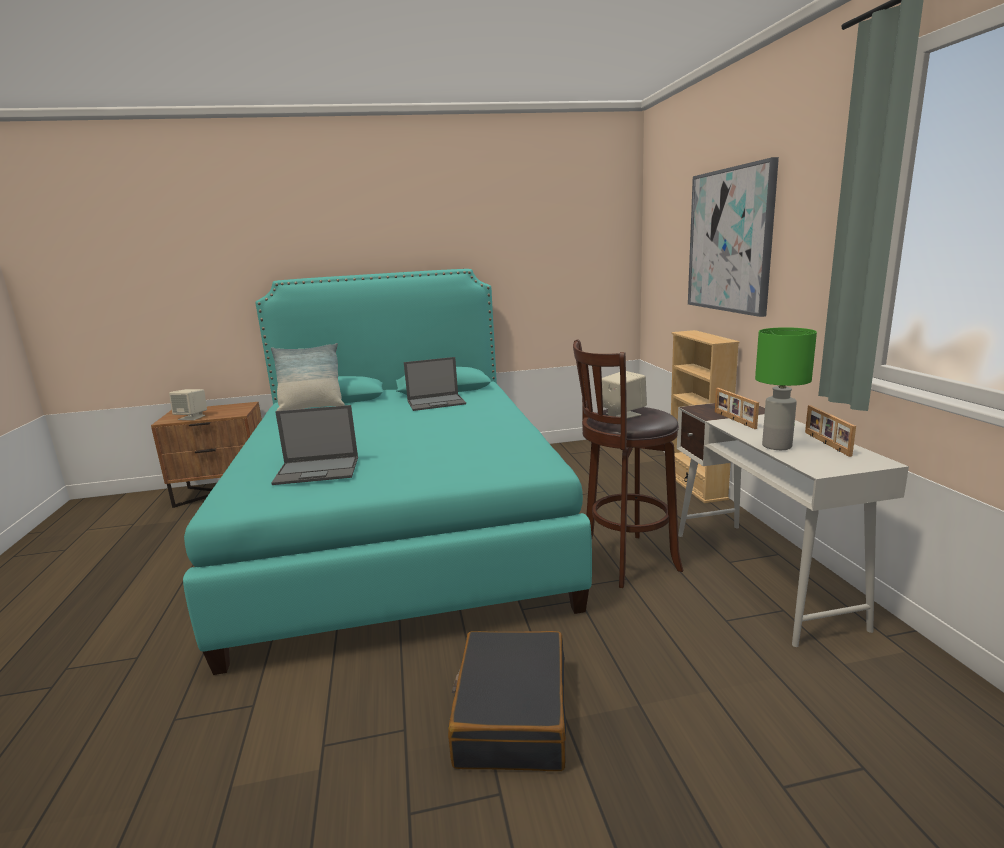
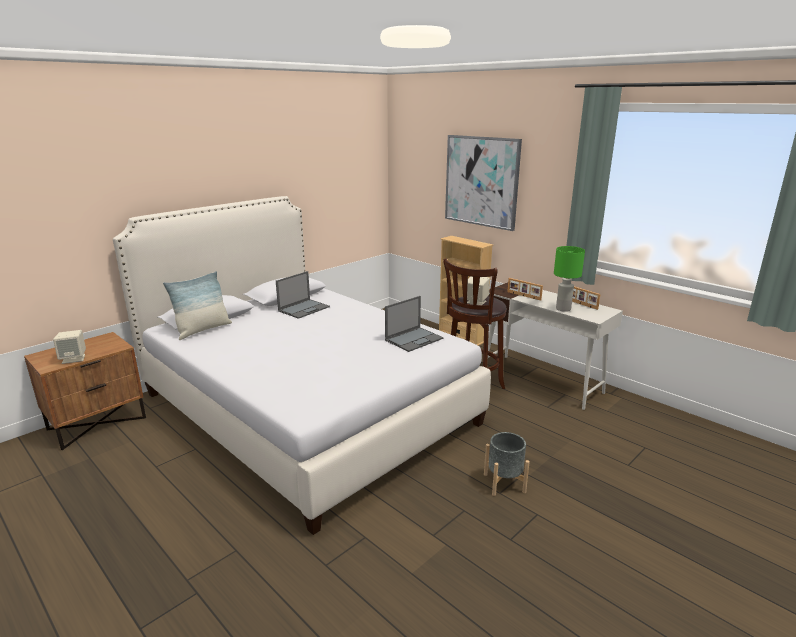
camera: 35 degrees left, 5 degrees up
(318, 470) = (324, 376): laptop -> laptop (414, 339)
(400, 526) = (306, 408): turquoise bed -> white bed
(511, 714) = (504, 483): black suitcase -> grey planter

